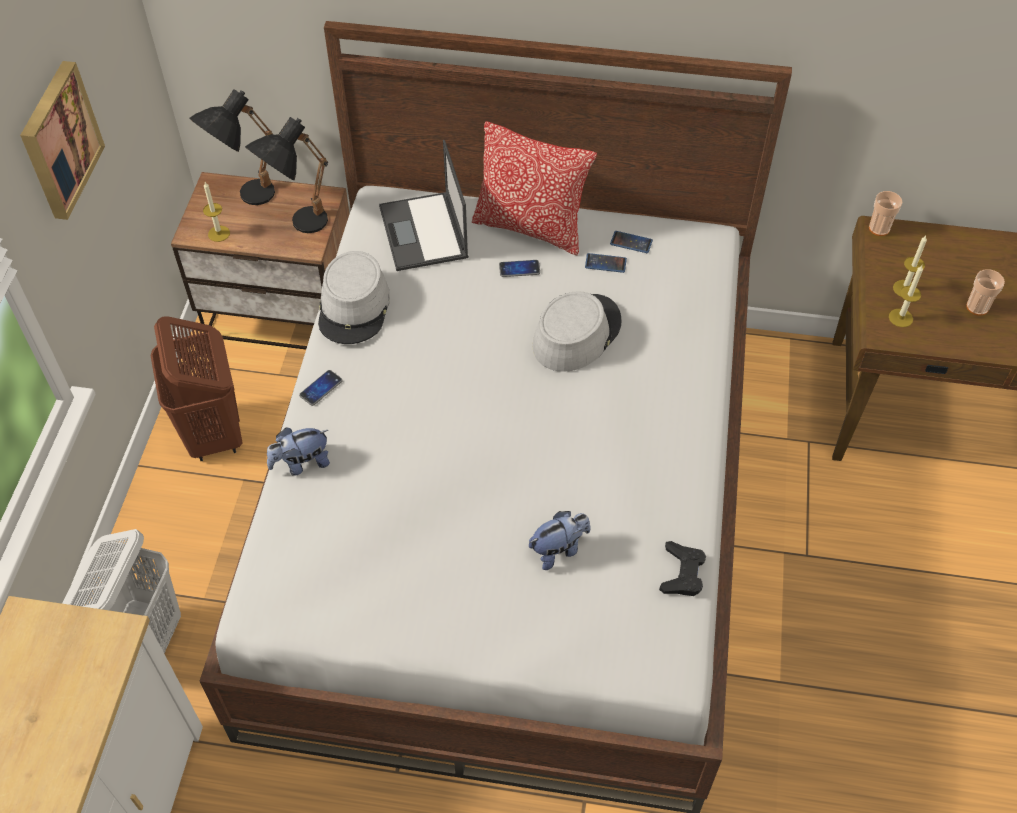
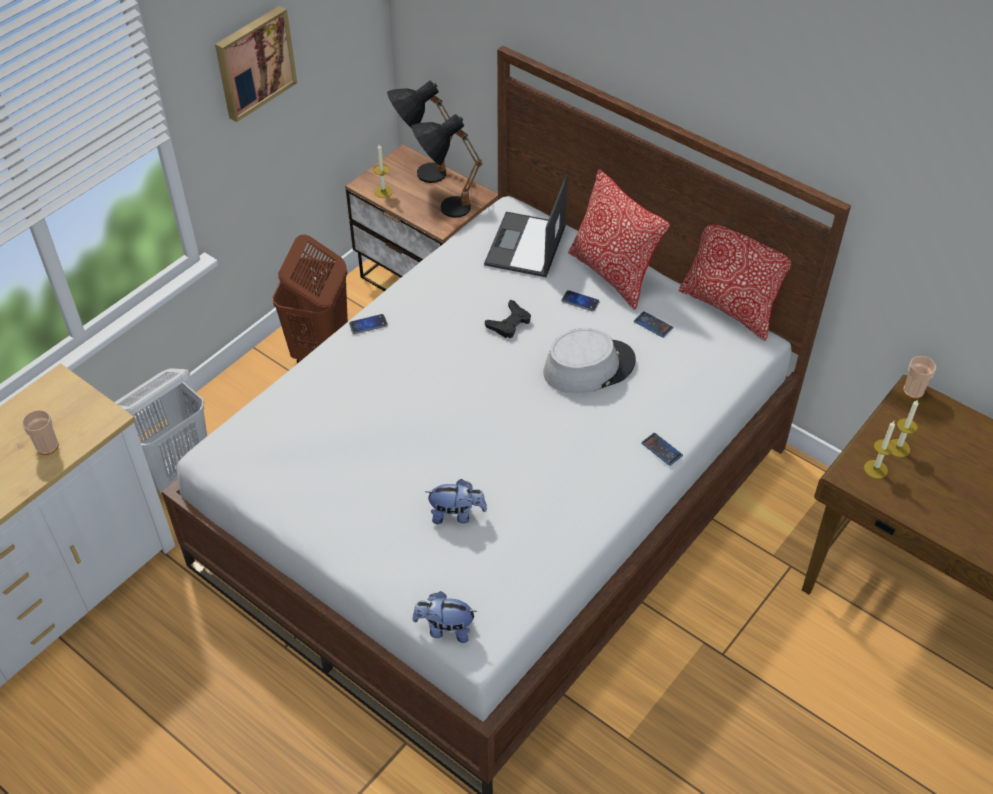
camera: 30 degrees right, 5 degrees down
(301, 463) = (317, 370): plush toy -> plush toy (445, 629)
(354, 307) = (434, 278): grey hat -> none
(631, 242) = (686, 317): phone -> phone (661, 449)
(662, 215) = (730, 307): none -> pillow
(682, 573) = (538, 576): black game controller -> black game controller (509, 323)
(977, 307) = (956, 491): cup -> cup (47, 446)

